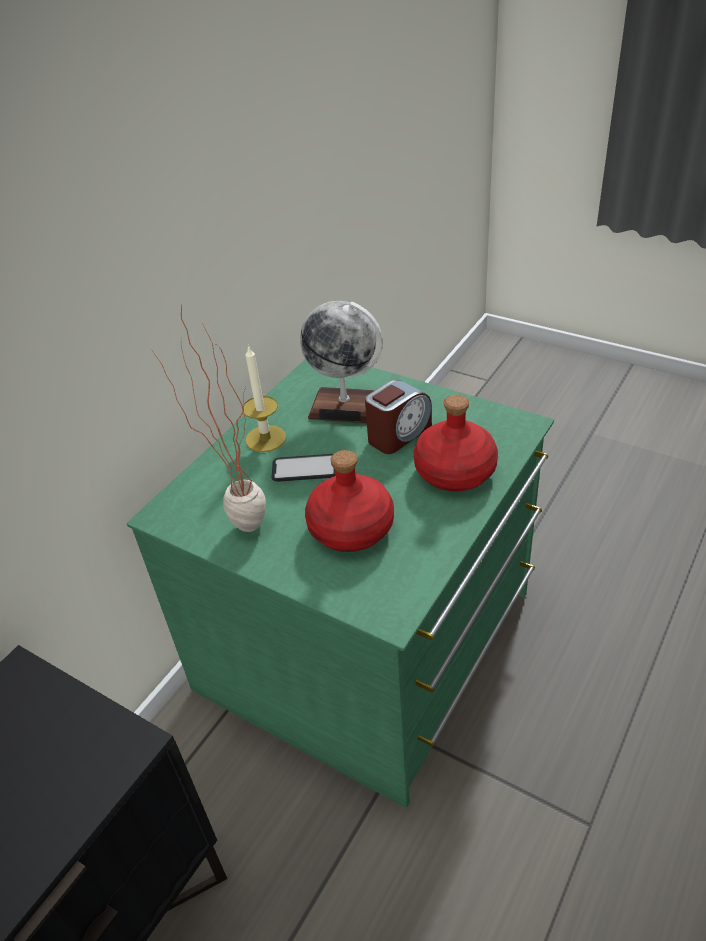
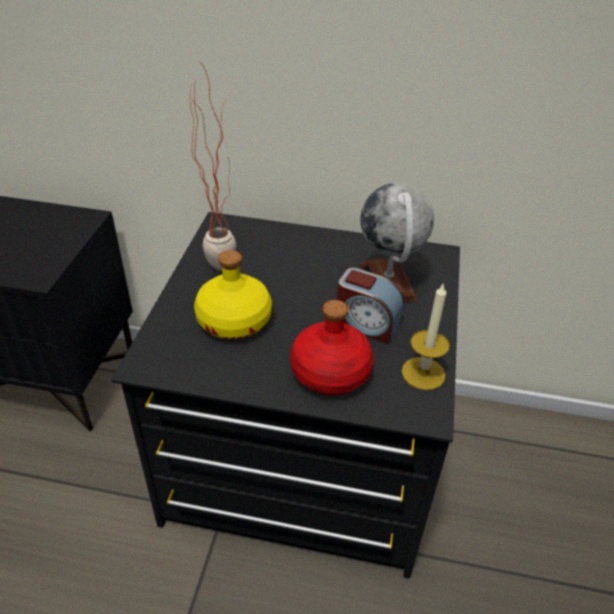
camera: 65 degrees right, 0 degrees up
(265, 438) = (323, 249): candle -> candle (423, 373)
(304, 469) = (295, 278): phone -> none
(352, 528) = (234, 321): red bottle -> yellow bottle
(369, 643) = (302, 459): green dresser -> black dresser

